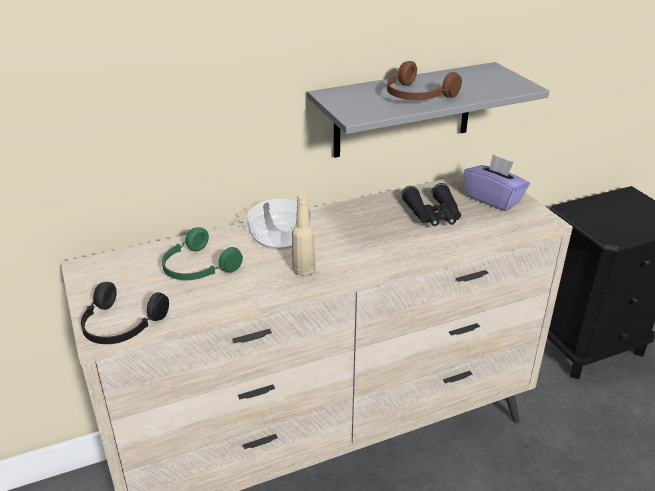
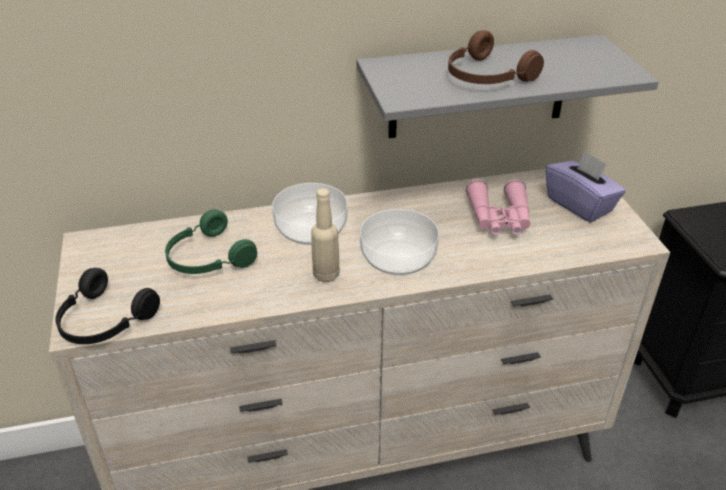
camera: 10 degrees right, 5 degrees up
(361, 252) = (399, 258): none -> bowl
(433, 215) = (499, 218): black binoculars -> pink binoculars

